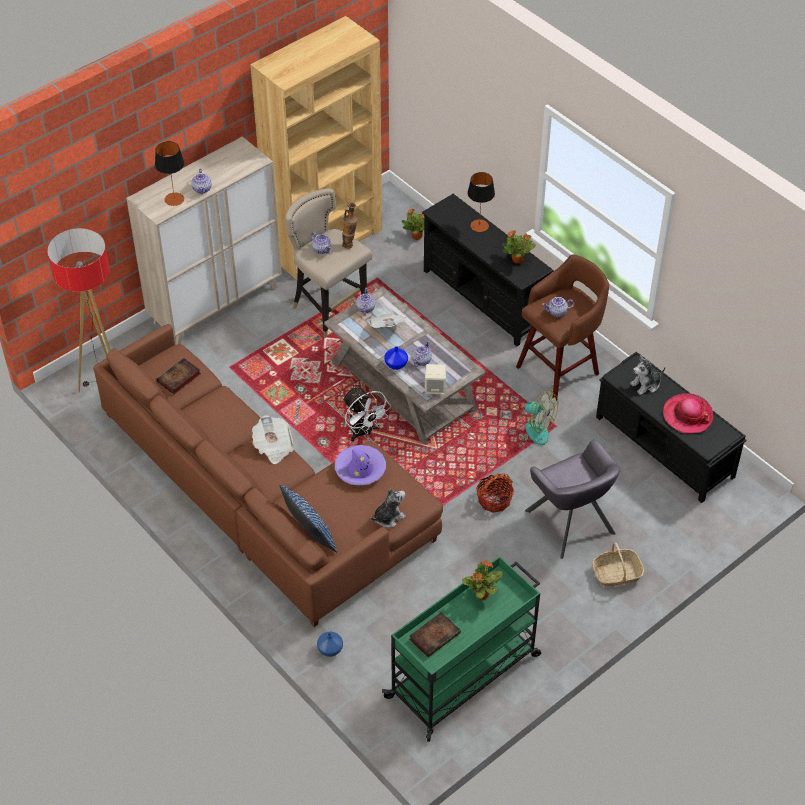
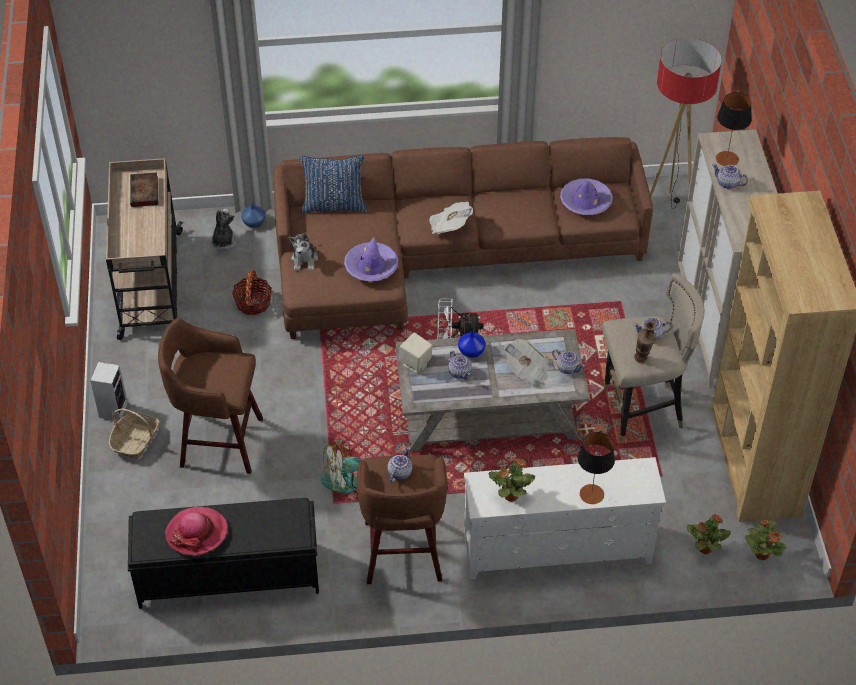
camera: 125 degrees right, 0 degrees up
(178, 378) = (585, 201): book -> purple hat
(464, 675) = (150, 286): green cart -> beige cart
(481, 594) = (150, 237): potted plant -> potted plant (762, 554)
(484, 299) = (557, 551): black tv stand -> white tv stand
(494, 500) = (294, 403): basket -> basket (253, 303)
(570, 522) = (218, 442): grey armchair -> brown stool
(604, 609) = (113, 409): none -> speaker
(646, 384) = (265, 525): plush toy -> plush toy (223, 241)

